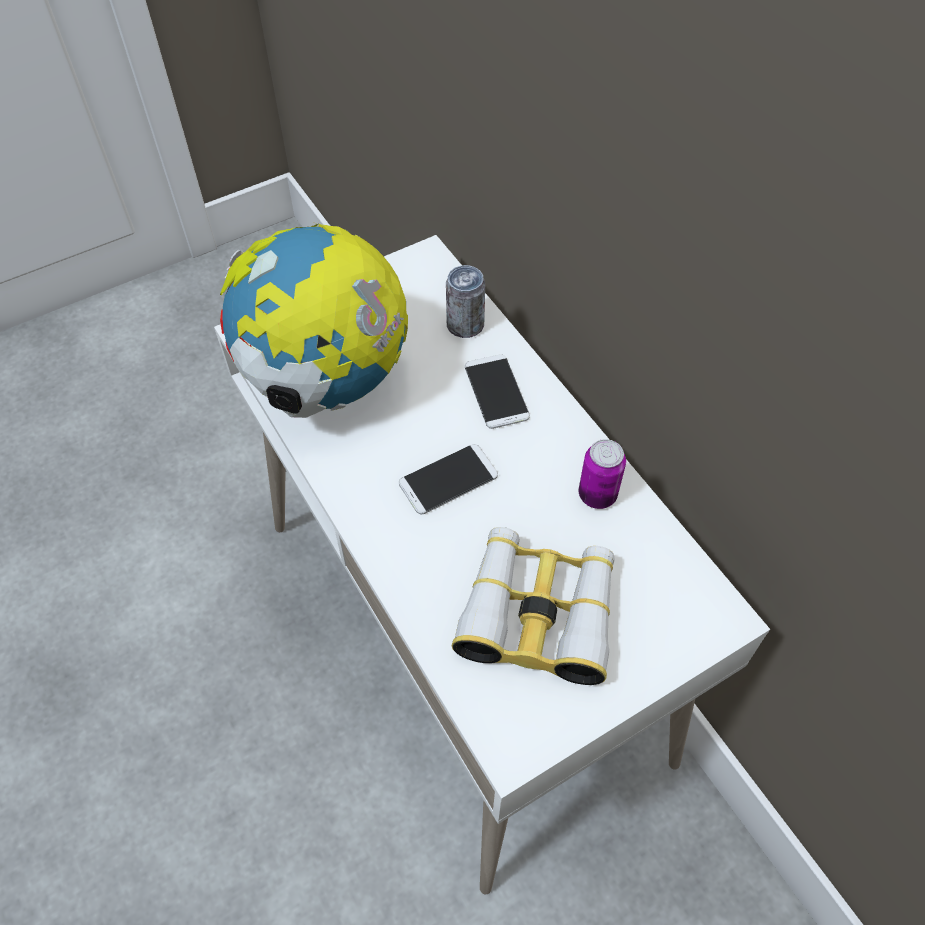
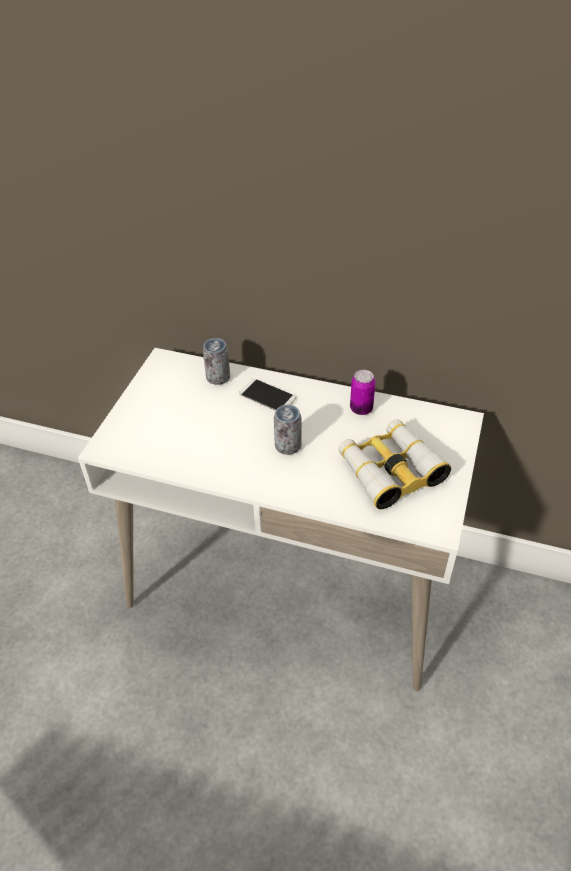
camera: 40 degrees left, 10 degrees down
(325, 380) = (174, 443): globe -> none
(448, 479) = (288, 446): phone -> can

